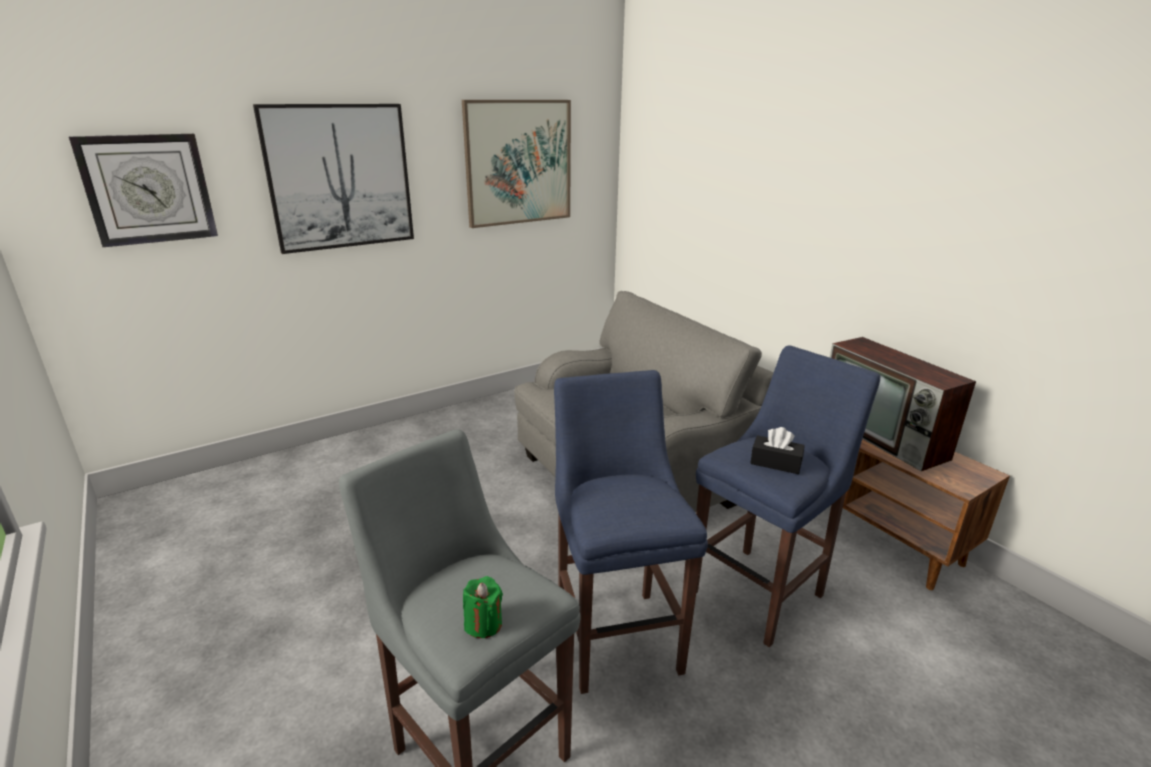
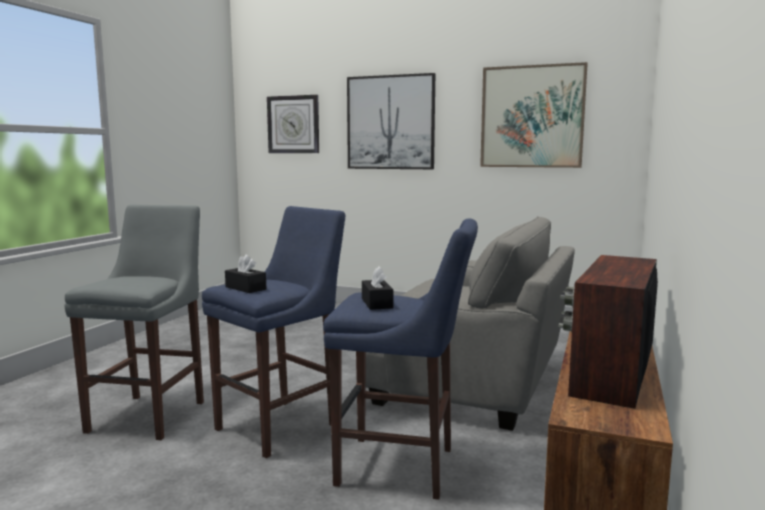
camera: 55 degrees right, 15 degrees down
(483, 624) = (109, 284): green candle -> none
(637, 514) = (245, 288): none -> black tissue box

